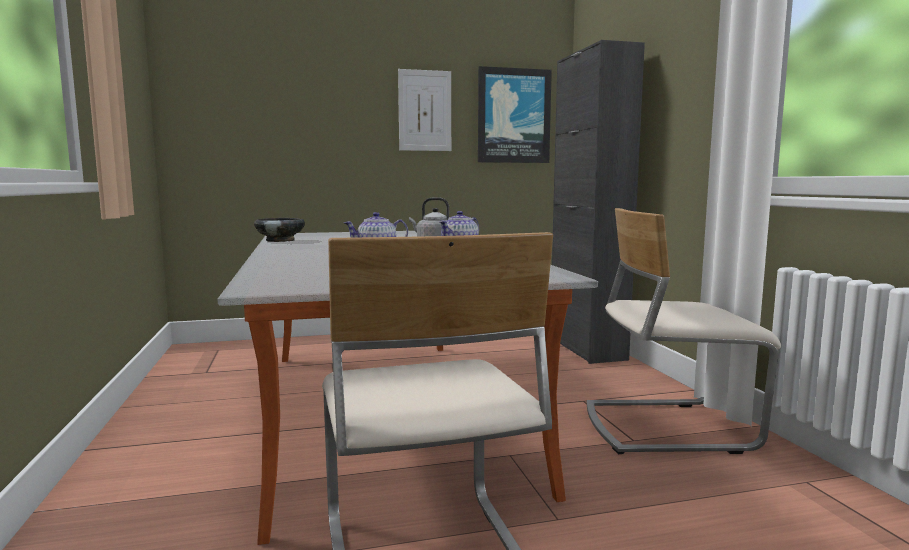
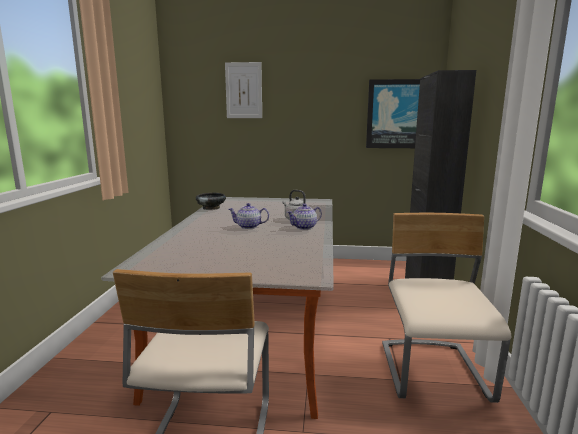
camera: 20 degrees right, 5 degrees up
(425, 111) = (329, 112): picture -> picture (243, 90)
(666, 426) = (434, 373): beige chair -> beige chair turned 75 degrees clockwise

